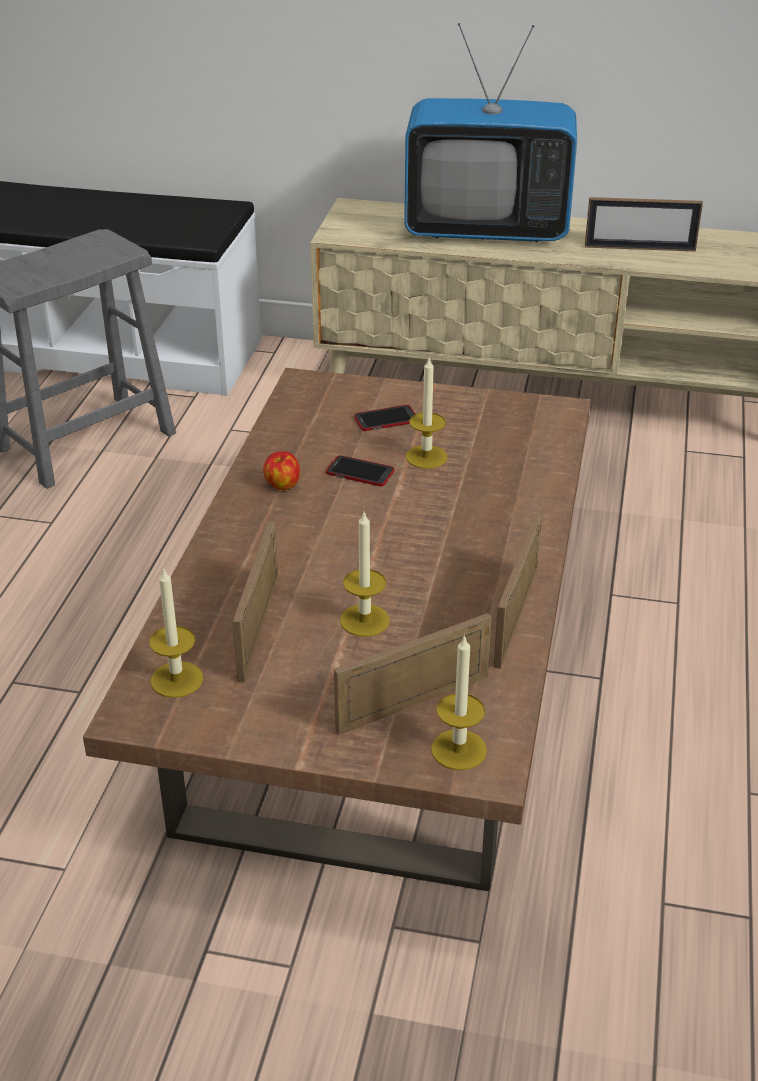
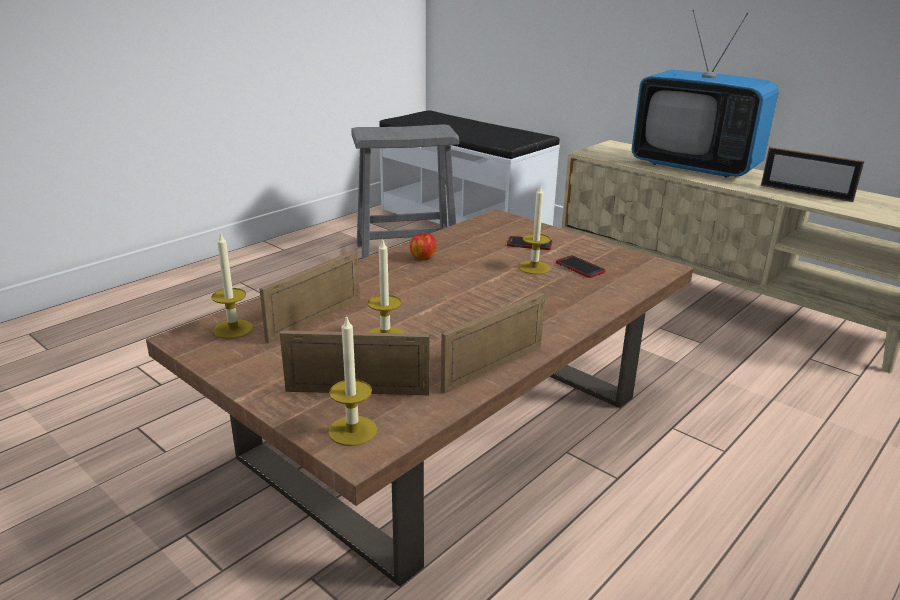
camera: 30 degrees right, 10 degrees down
(360, 472) = (480, 264): phone -> phone (580, 267)

